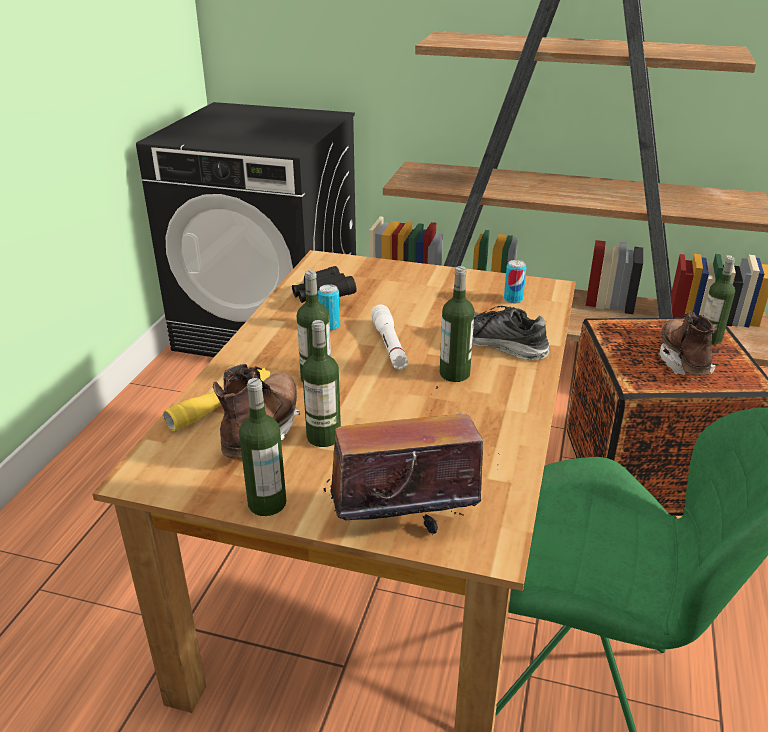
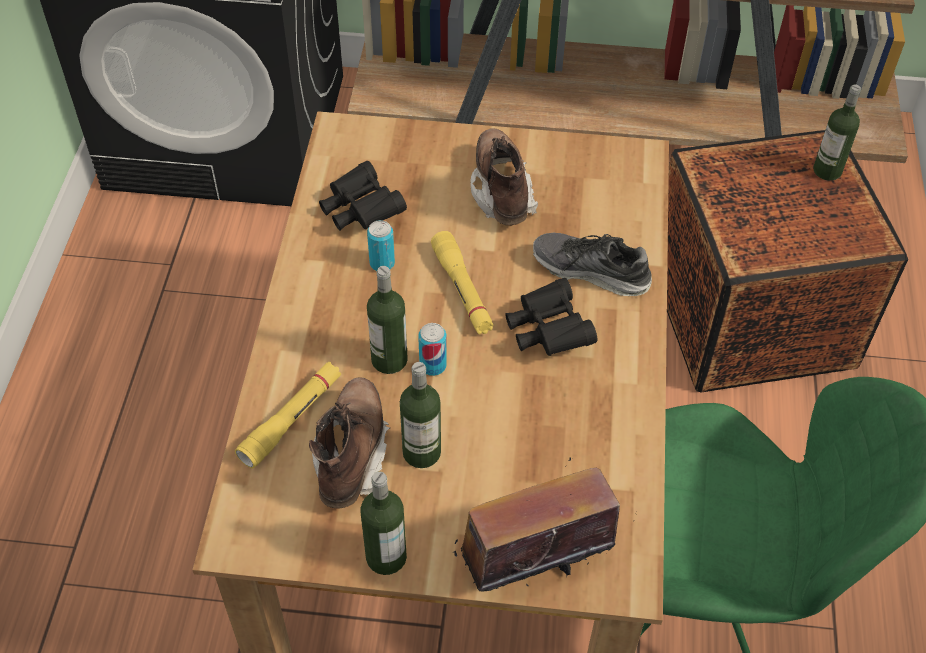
camera: 10 degrees left, 20 degrees up
(389, 345) = (462, 290): white flashlight -> yellow flashlight
(454, 374) = (548, 331): bottle -> black binoculars
(513, 299) = (597, 186): can -> can (433, 366)
(682, 361) = (796, 214): brown boot -> brown boot (501, 192)

